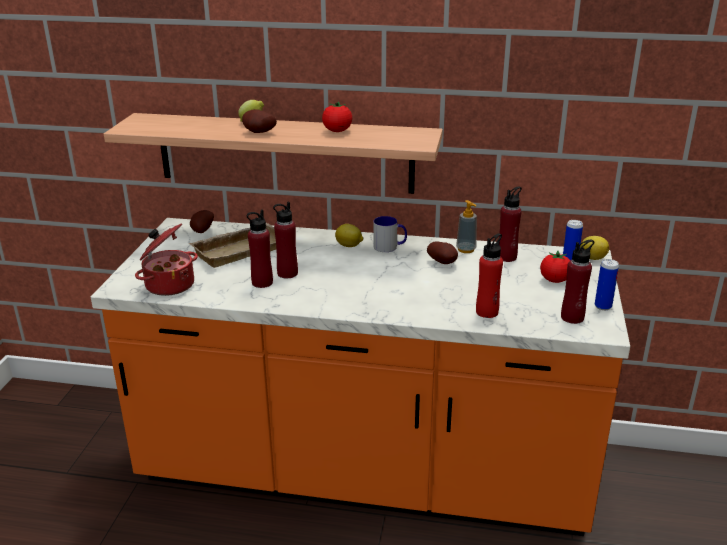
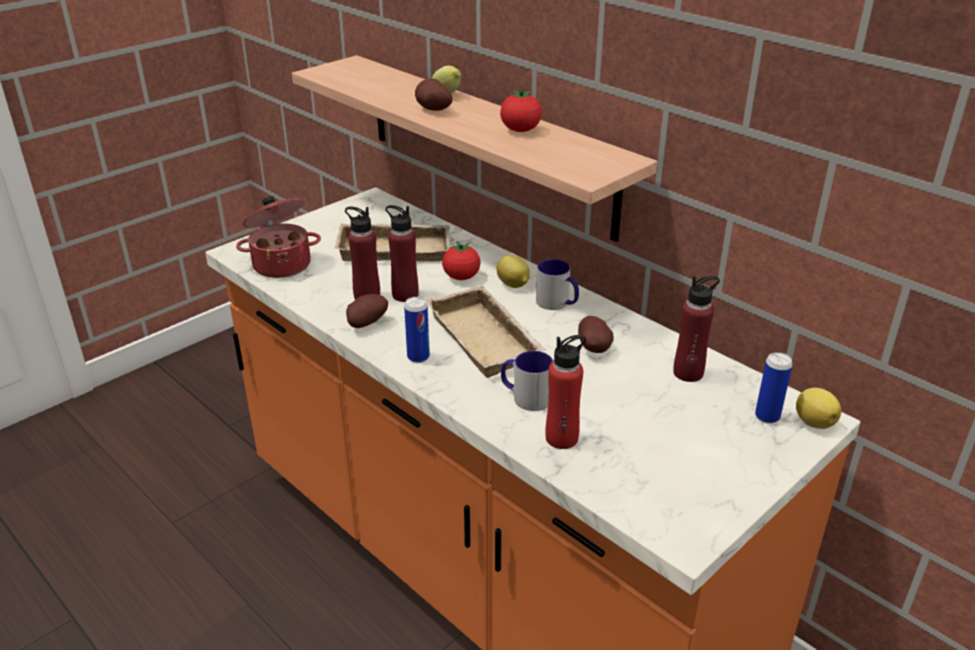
camera: 35 degrees right, 5 degrees up
(201, 231) = (386, 214): potato -> potato (366, 323)
(375, 279) = (488, 338): none -> beige tray
(439, 300) = (525, 397): none -> mug
(466, 249) = (647, 342): soap dispenser -> none
(554, 280) = (711, 433): tomato -> tomato (461, 277)
(572, 317) = (665, 497): red bottle -> none
(603, 306) = (731, 501): can -> can (418, 357)

